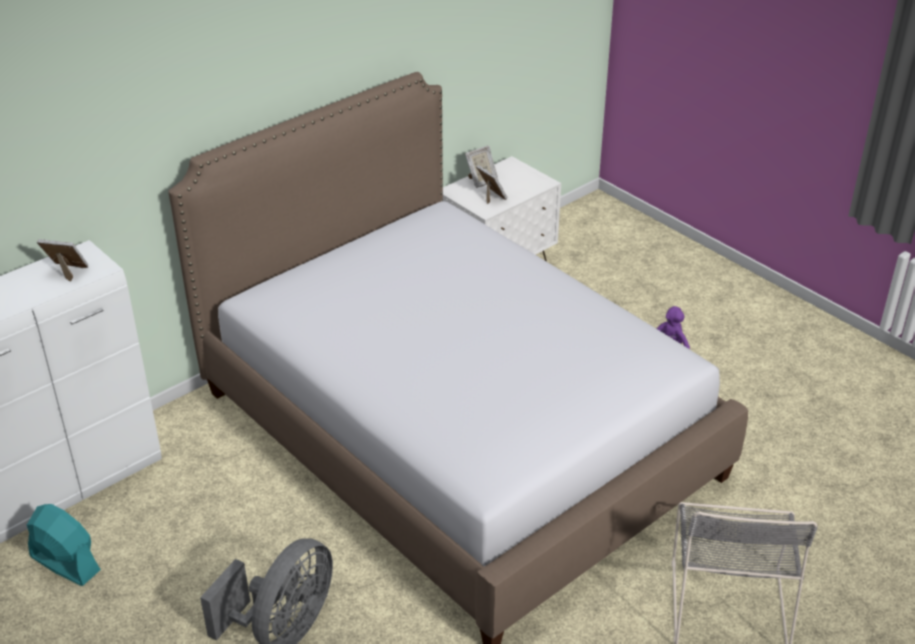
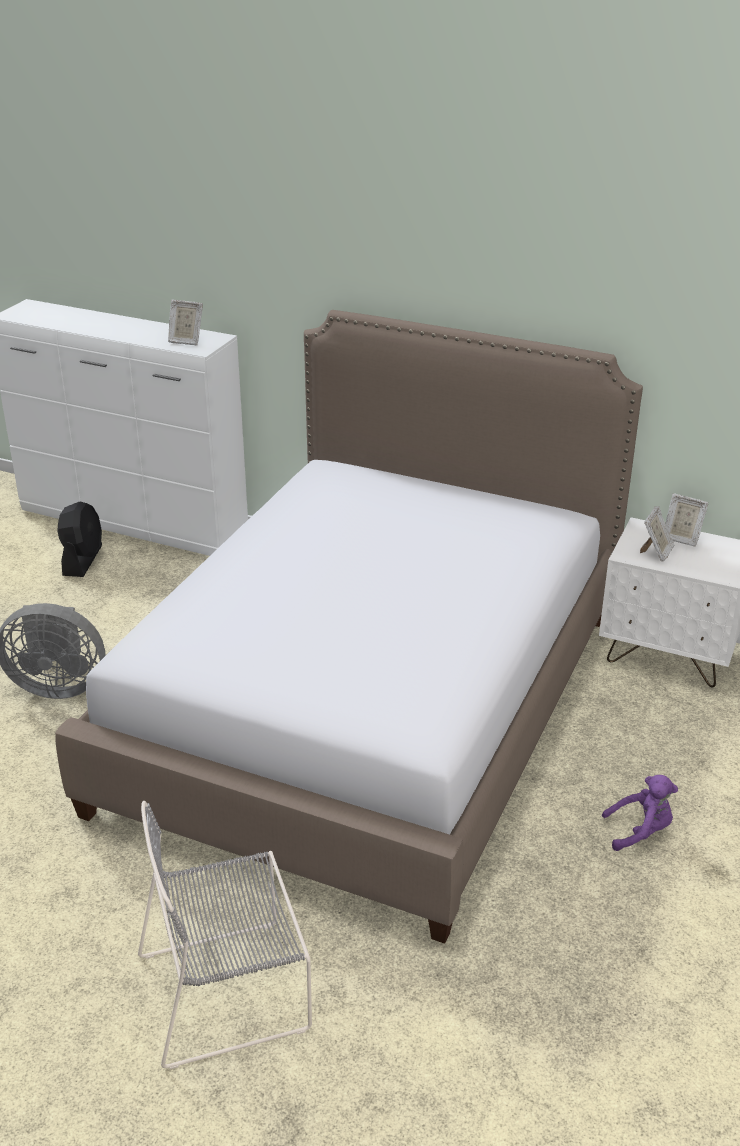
camera: 65 degrees right, 5 degrees down
(65, 563) = (83, 560): turquoise fan -> black fan
(68, 272) = (185, 341): picture frame -> picture frame turned 120 degrees clockwise

